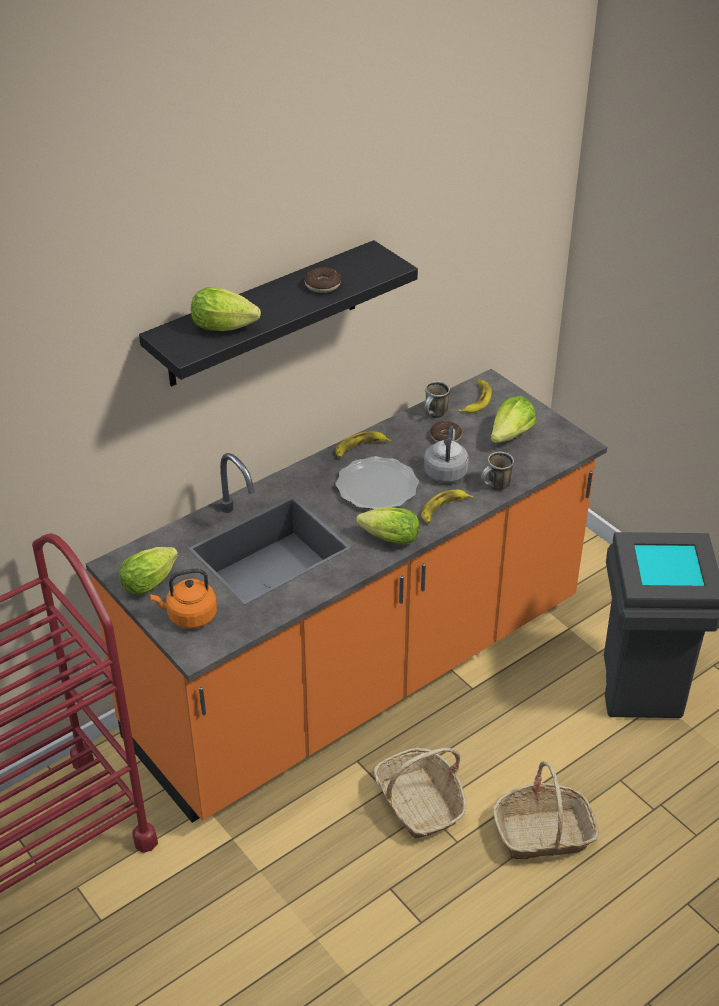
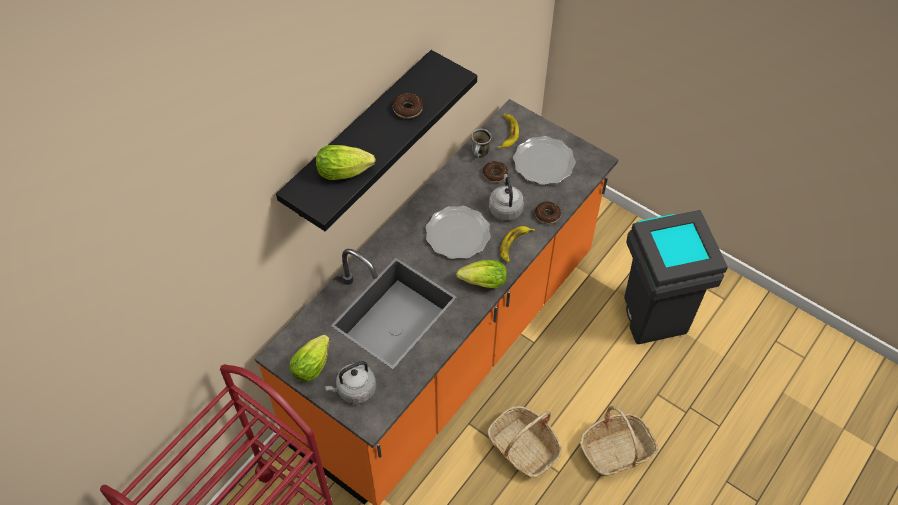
camera: 15 degrees left, 15 degrees up
(189, 616) = (354, 390): orange kettle -> grey kettle
(360, 448) = (432, 198): banana -> none
(495, 487) = (547, 215): mug -> donut
(511, 435) = (544, 162): lettuce -> plate

